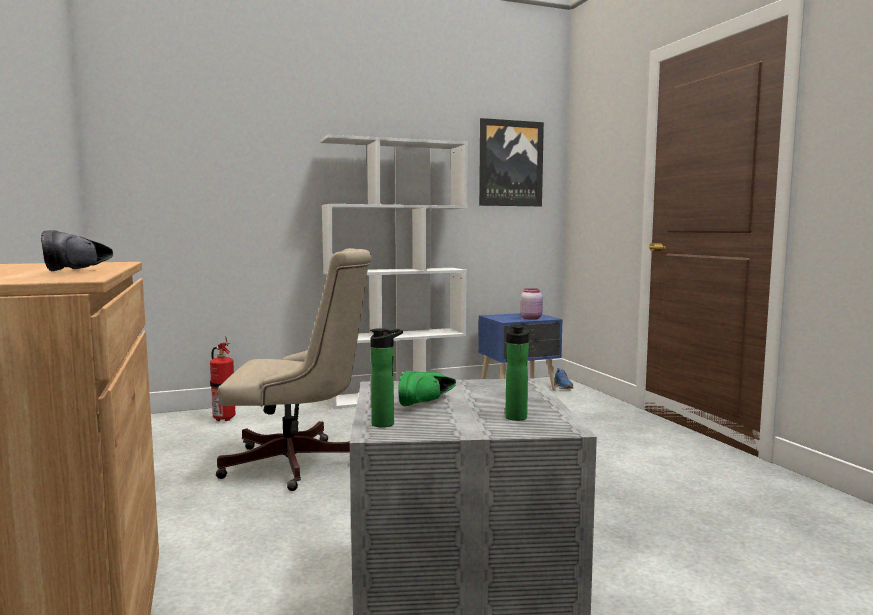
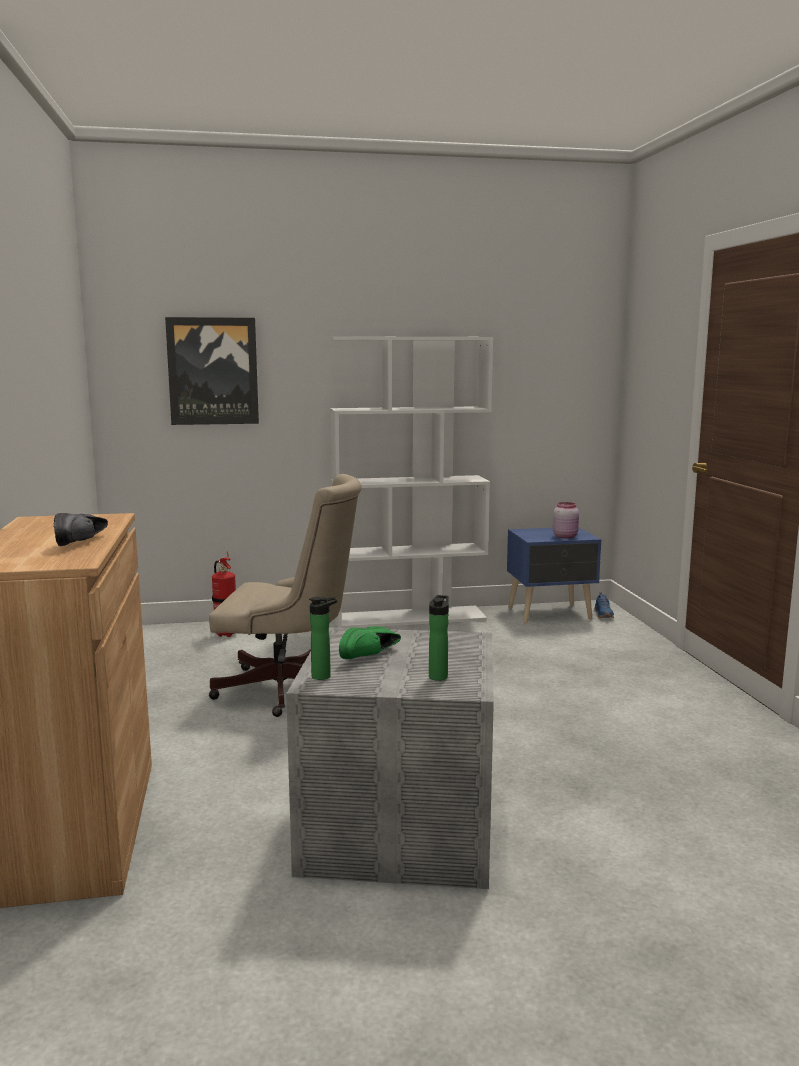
camera: 10 degrees right, 5 degrees up
(510, 163) = (551, 354): picture -> picture (213, 371)

